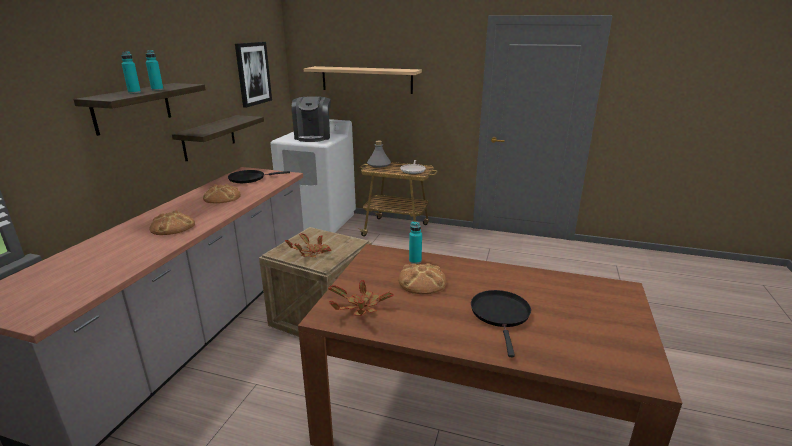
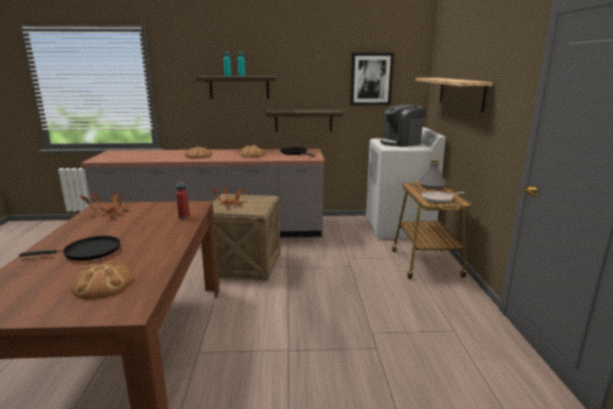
camera: 70 degrees right, 5 degrees down
(415, 261) = (184, 217): turquoise bottle -> red bottle
(422, 281) = (147, 223): bread -> bread (102, 284)

